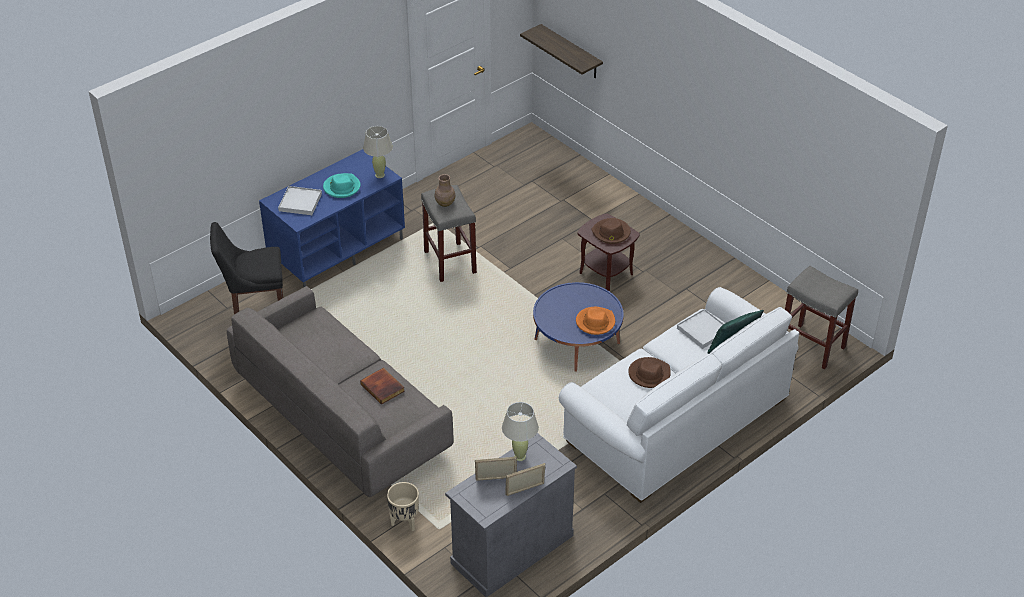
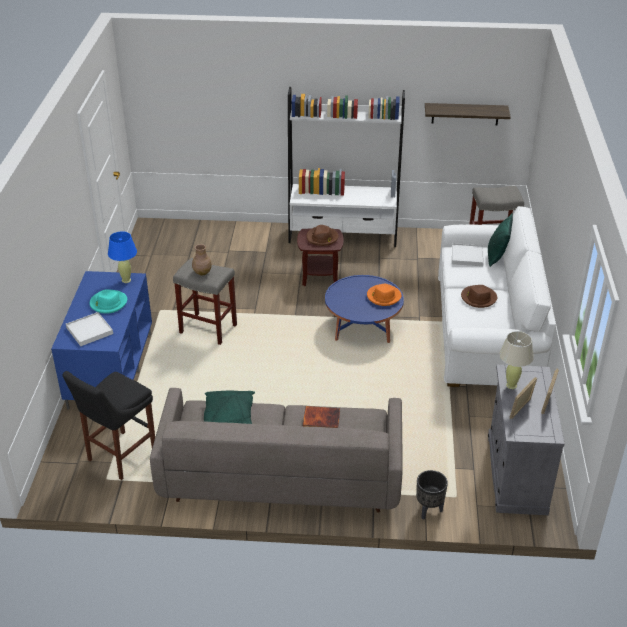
camera: 45 degrees left, 5 degrees down
(327, 338) = (229, 416): none -> green pillow
(380, 175) = (126, 280): beige table lamp -> blue table lamp
(404, 522) = (428, 510): beige planter -> black planter
(571, 52) = (177, 132): shelf -> shelf (465, 114)
(685, 246) = (343, 236): none -> white bookcase

